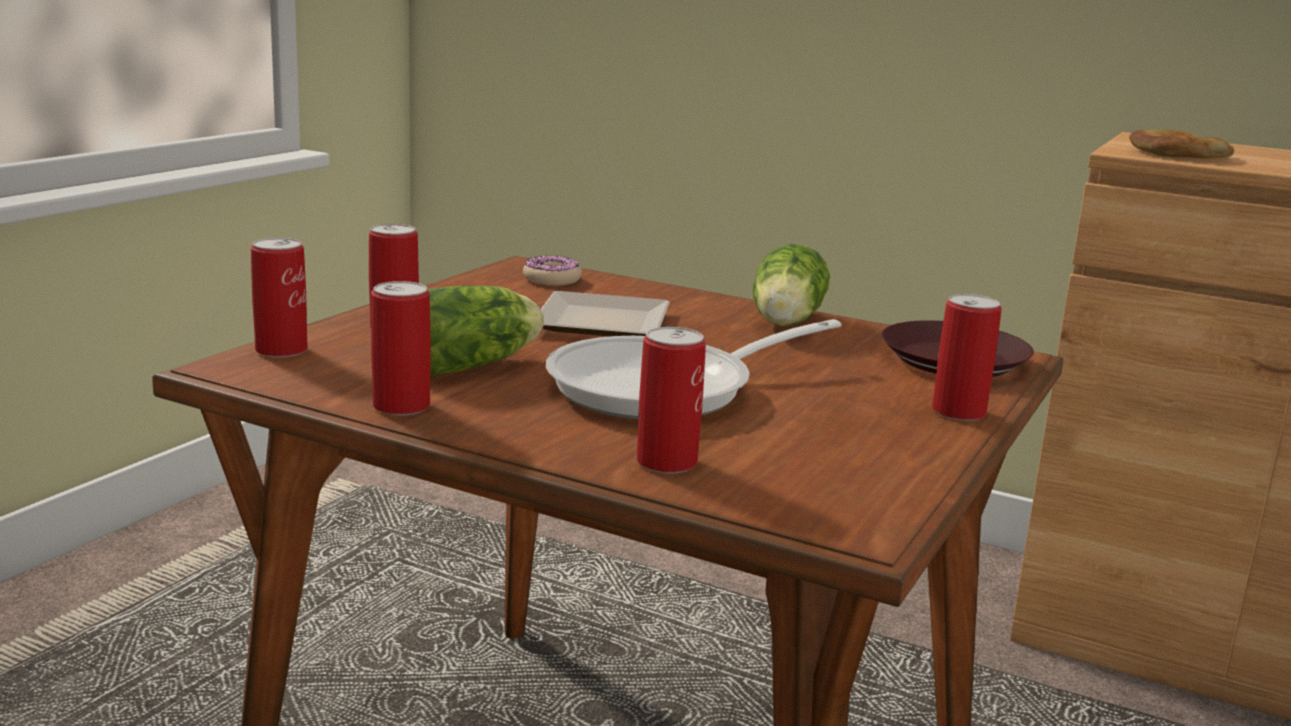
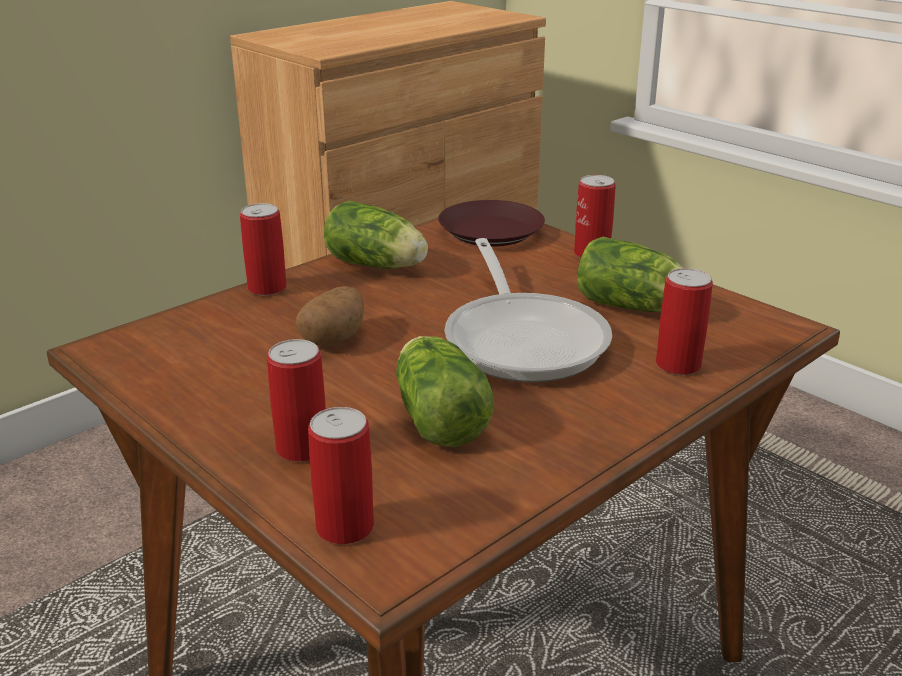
camera: 70 degrees left, 10 degrees up
(401, 406) = (542, 464): can -> can (267, 288)
(552, 279) = (176, 340): donut -> none
(598, 321) = (333, 338): plate -> potato
(811, 438) = (635, 308): none -> lettuce
(1177, 153) = (335, 43): bread -> none

